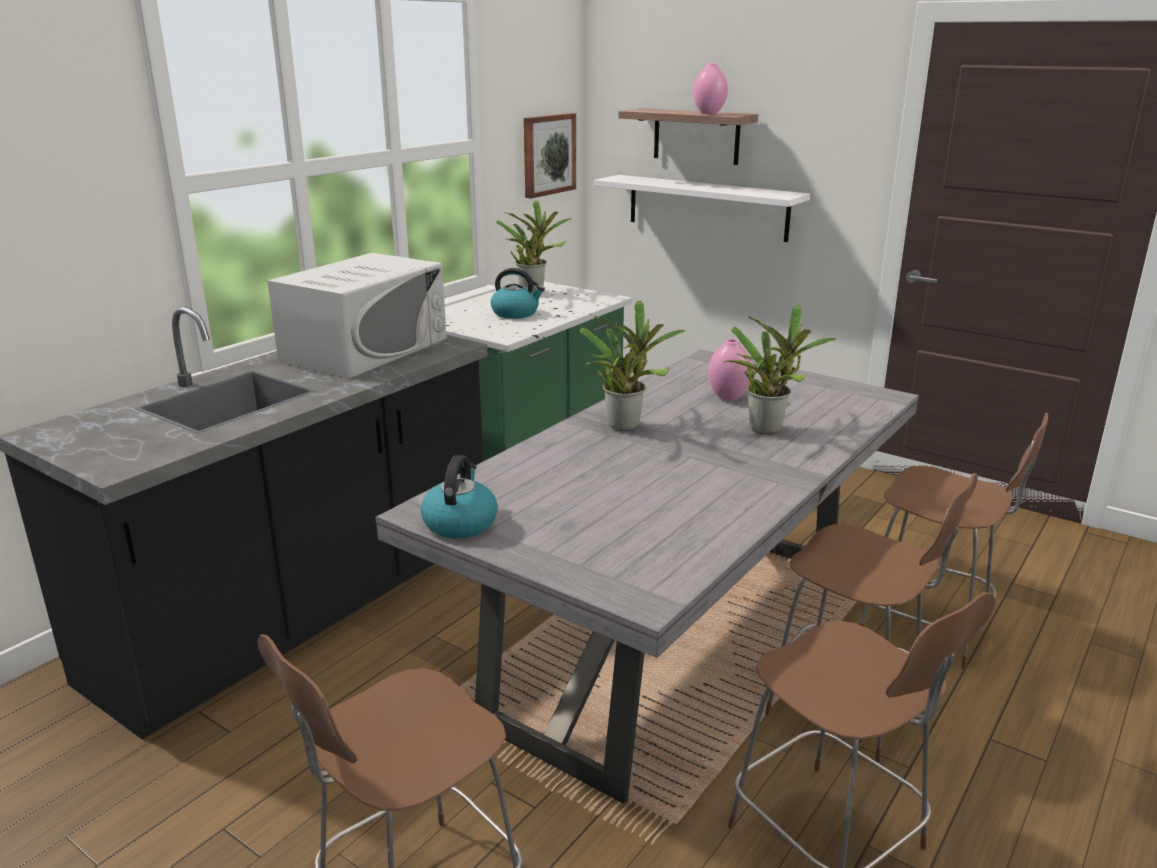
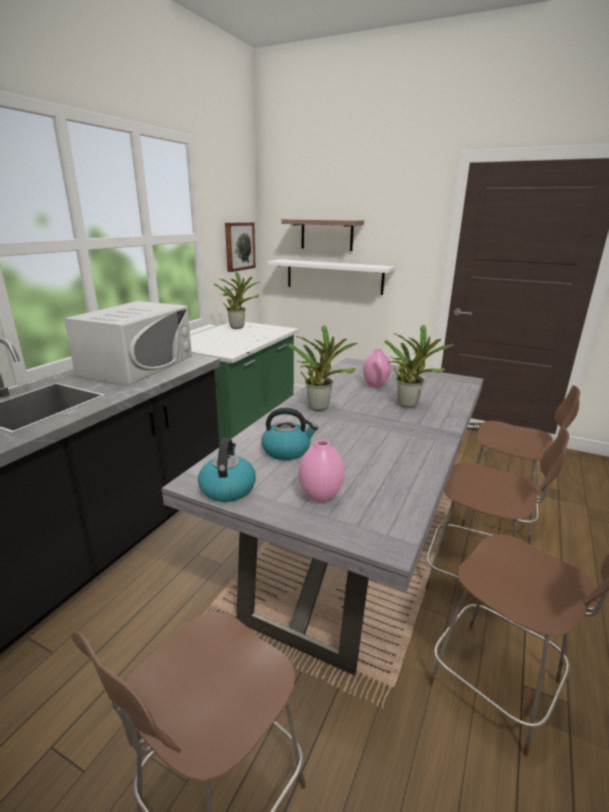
camera: 10 degrees left, 0 degrees up
(516, 313) = (231, 339): kettle -> kettle (287, 450)
(708, 113) = (336, 219): pink vase -> pink vase (320, 496)

